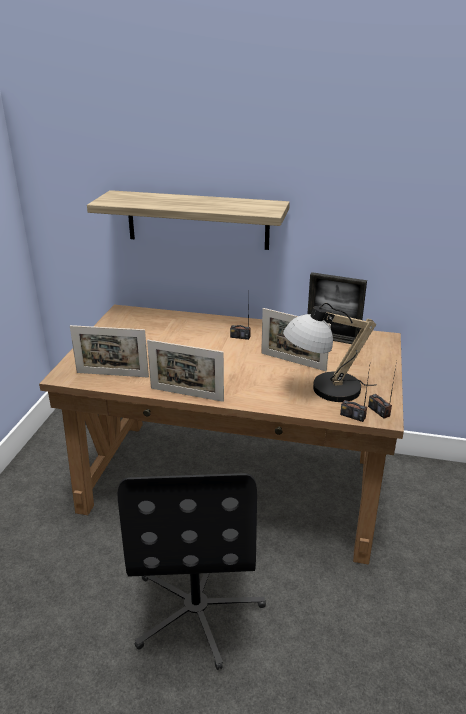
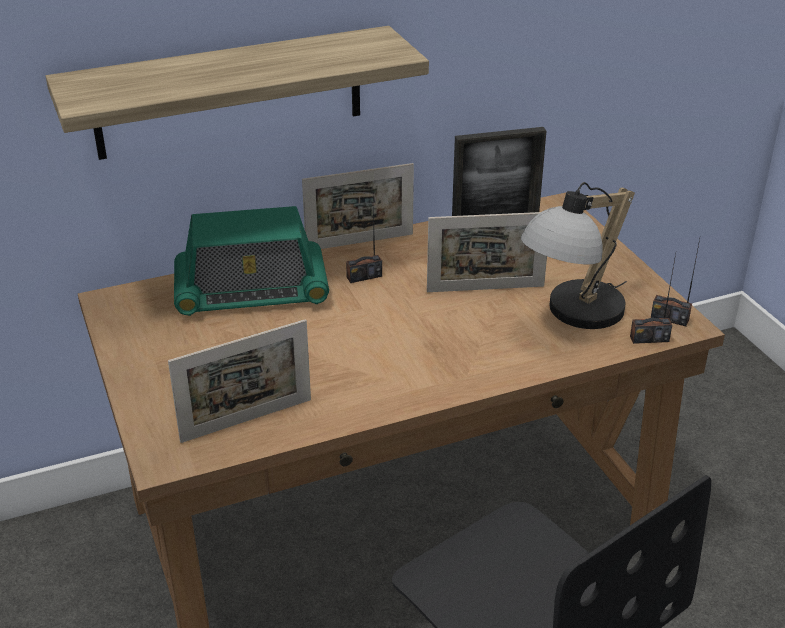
camera: 35 degrees left, 5 degrees up
(181, 326) = (251, 292): none -> radio
(186, 394) = (404, 403): picture frame -> picture frame (359, 242)

